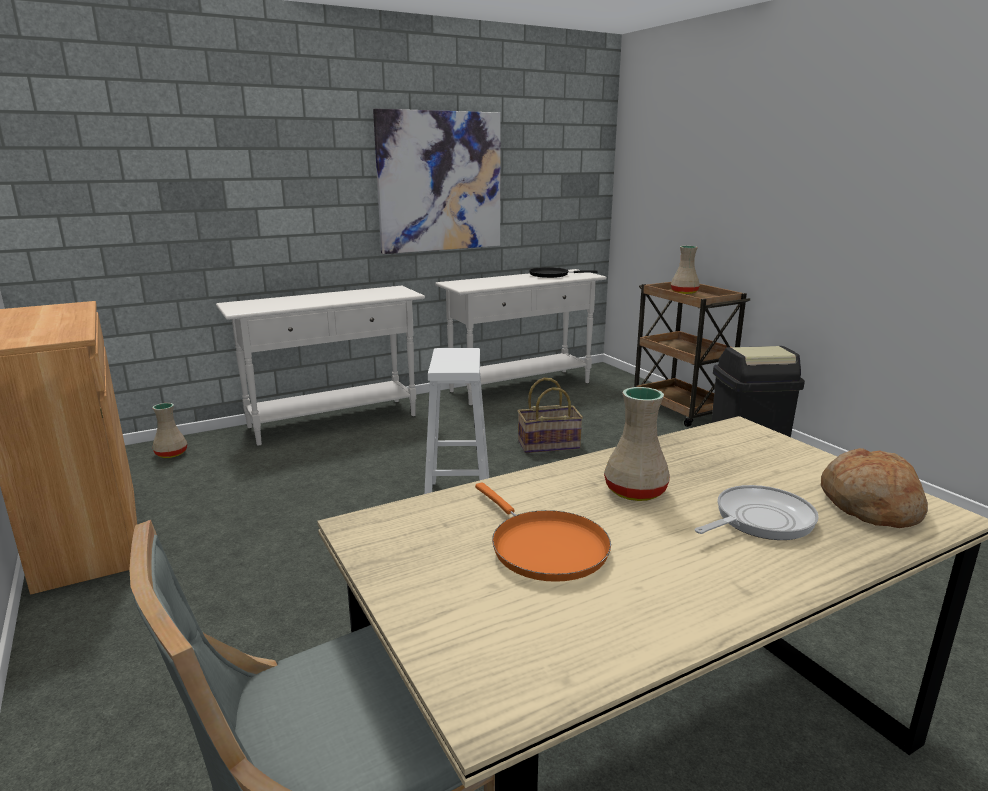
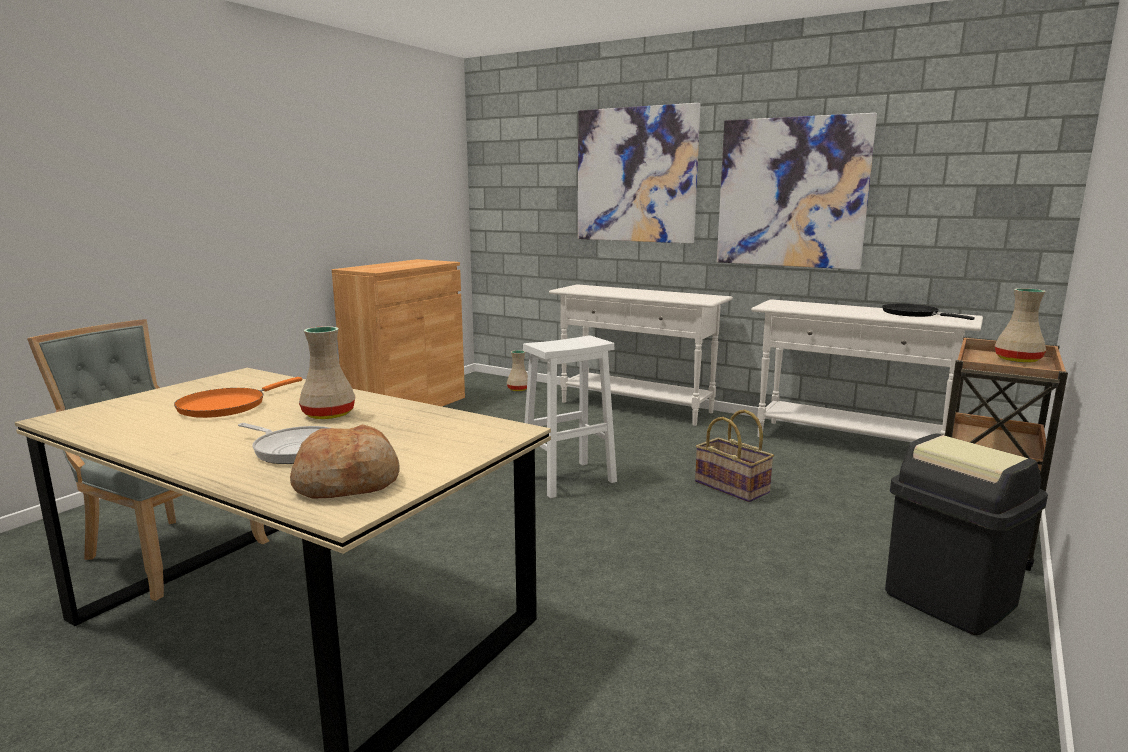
camera: 60 degrees right, 5 degrees down
(276, 165) = (636, 175): none -> picture

